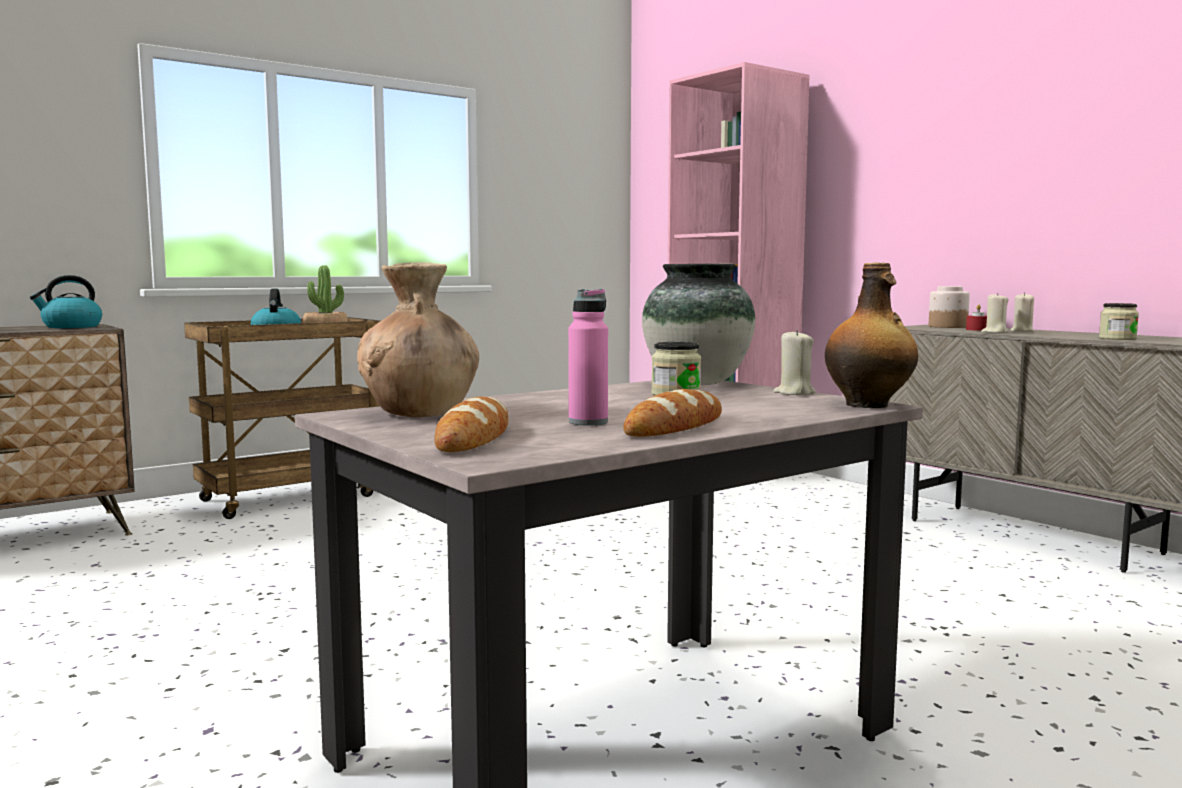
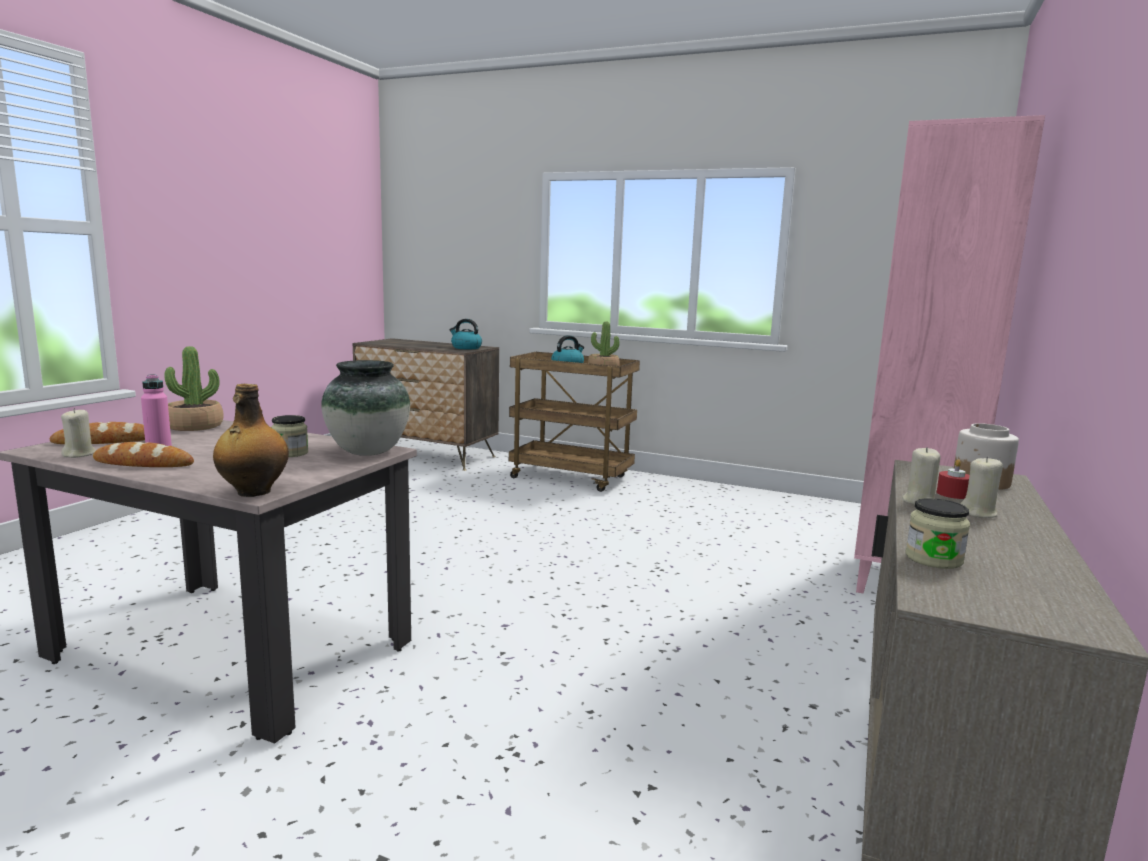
camera: 60 degrees right, 5 degrees up
(420, 412) = (194, 426): brown vase -> potted plant
(794, 393) = (318, 474): beige candle -> beige candle (80, 454)

